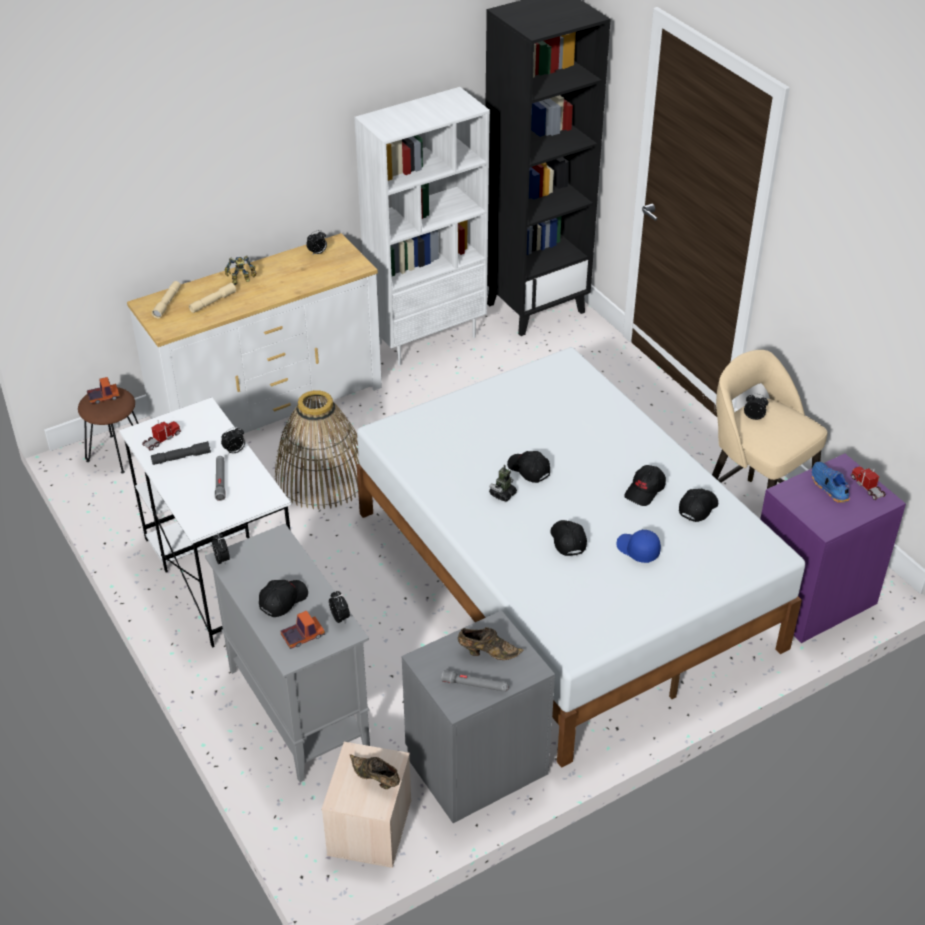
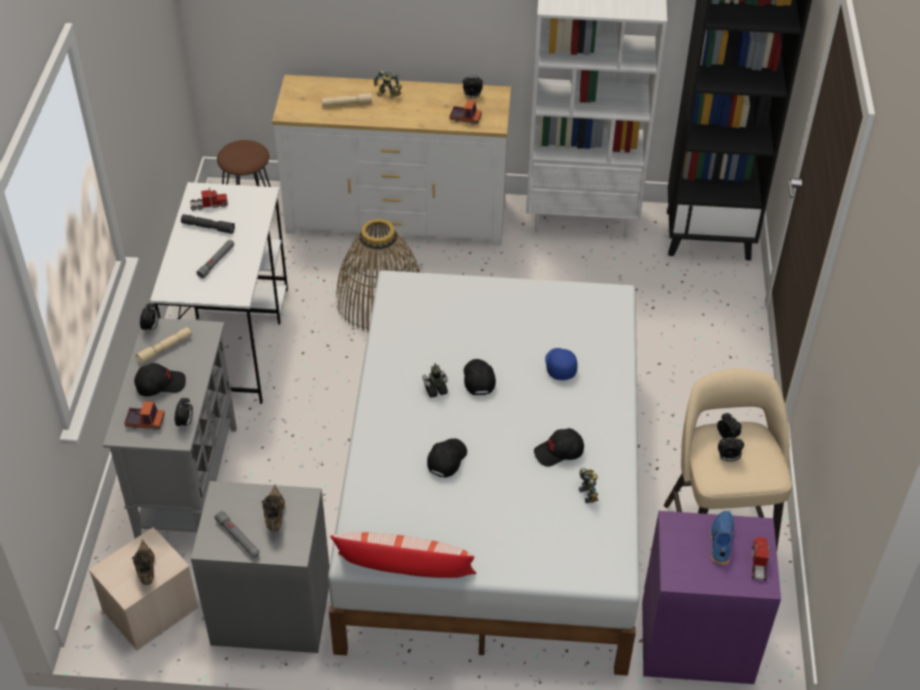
camera: 35 degrees right, 5 degrees up
(104, 397) = (243, 149): toy truck -> toy truck (465, 118)
(167, 303) = (312, 89): beige flashlight -> beige flashlight (165, 349)
(235, 451) = (250, 242): alarm clock -> alarm clock (728, 458)
(487, 652) = (274, 517): brown shoe -> brown shoe turned 135 degrees counterclockwise
(624, 639) = (405, 572): none -> pillow
(637, 550) = (496, 501): blue cap -> blue cap (559, 366)
(697, 508) = (589, 493): black cap -> toy robot

